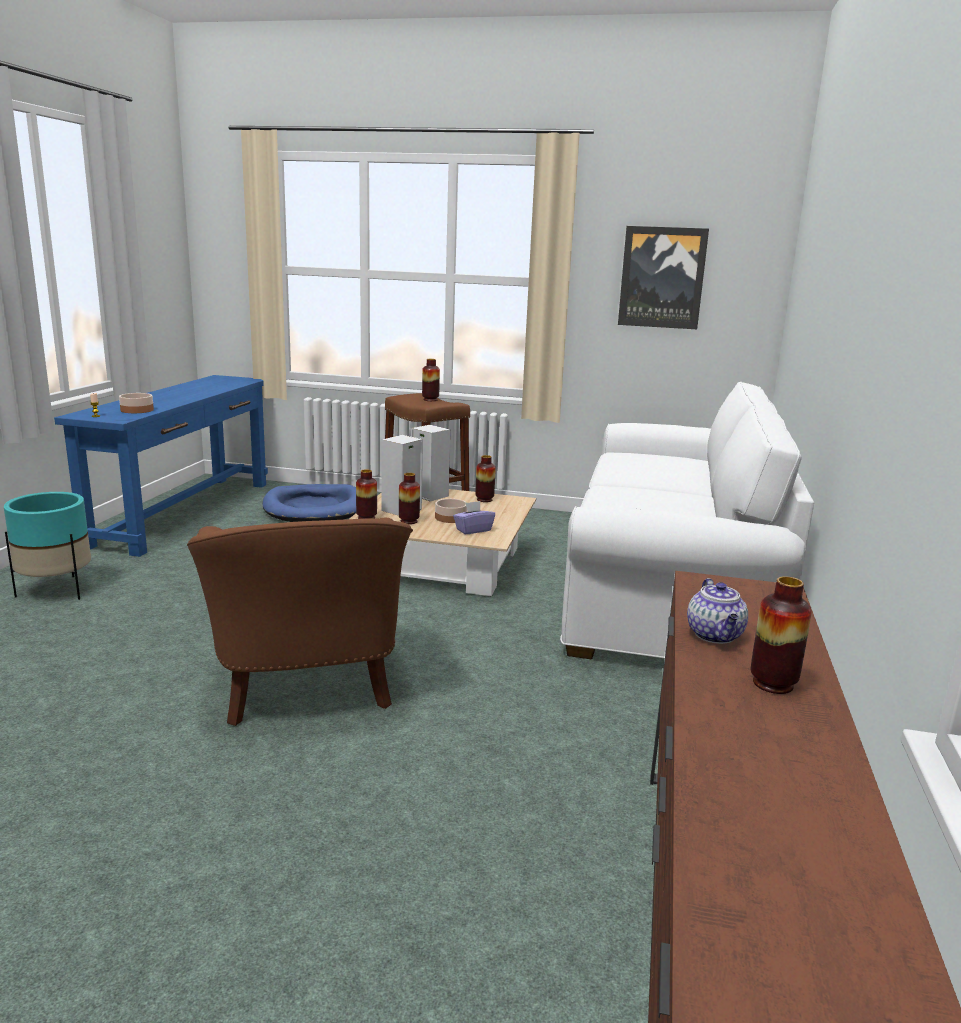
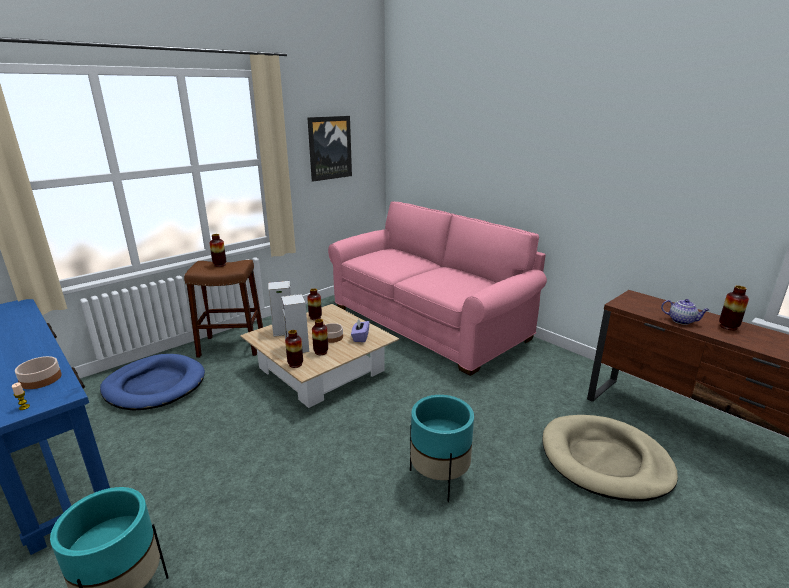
camera: 55 degrees left, 5 degrees up
(306, 686) = (439, 478): brown armchair -> turquoise planter
(478, 820) = (605, 460): none -> beige dog bed
(669, 591) = (428, 322): white sofa -> pink sofa

